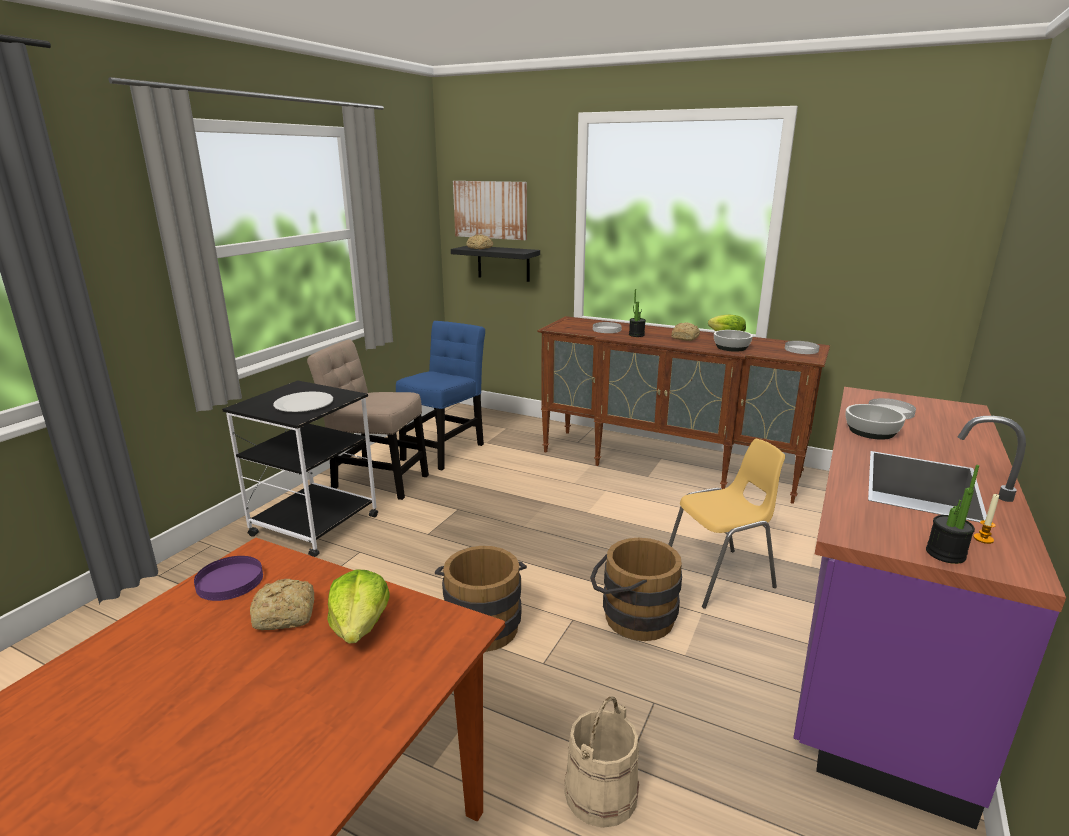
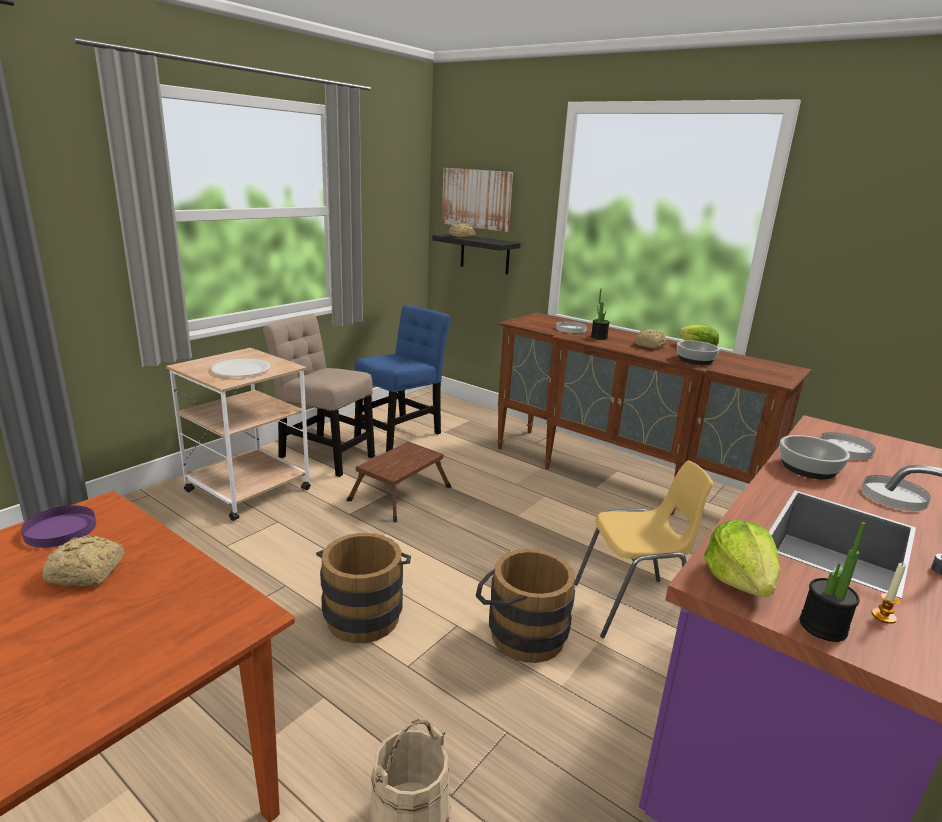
camera: 10 degrees right, 0 degrees up
(316, 524) = (250, 489): black cart -> beige cart
(360, 626) = (148, 596): lettuce -> lettuce (740, 580)
(469, 507) = (400, 493): none -> brown step ladder
(801, 349) = (774, 370): white plate -> white plate (893, 496)

